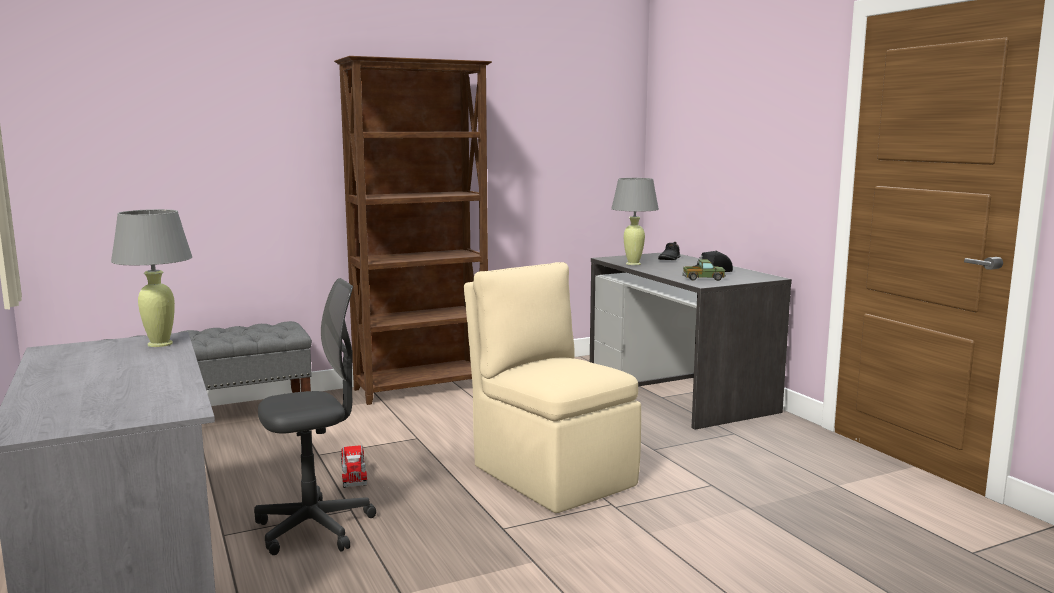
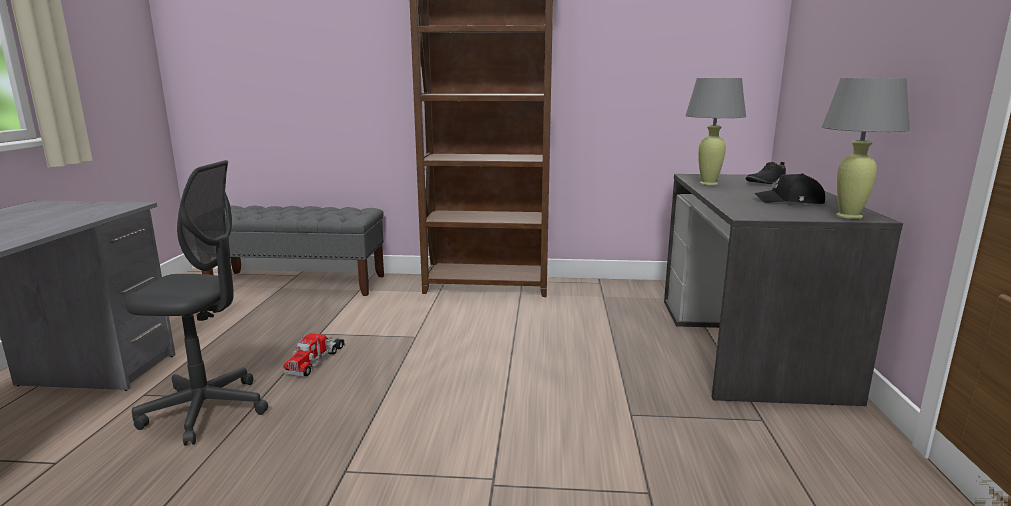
camera: 30 degrees right, 5 degrees up
(160, 344) = (103, 210): grey table lamp -> grey table lamp (849, 216)
(551, 474) = (480, 414): beige chair -> none
(703, 279) = (761, 209): toy truck -> none

